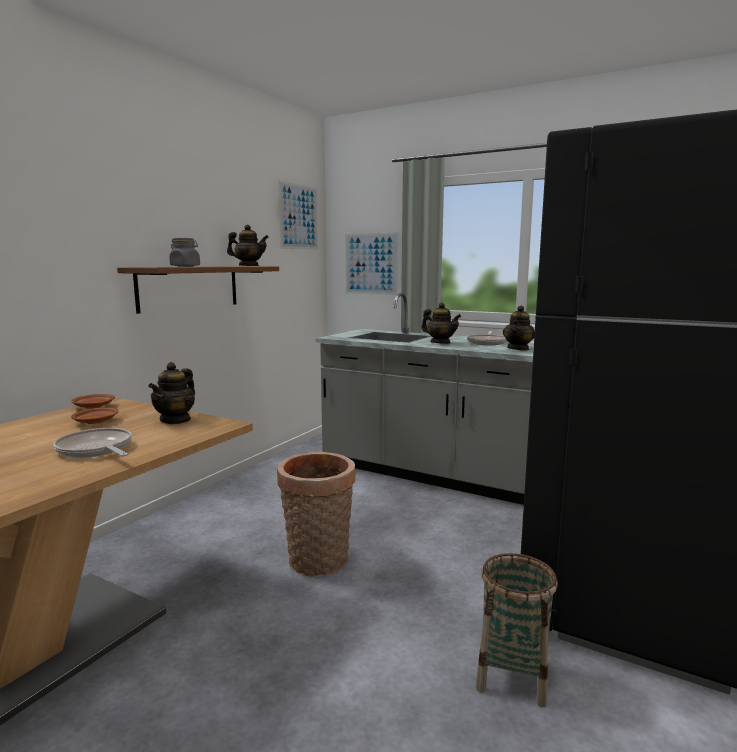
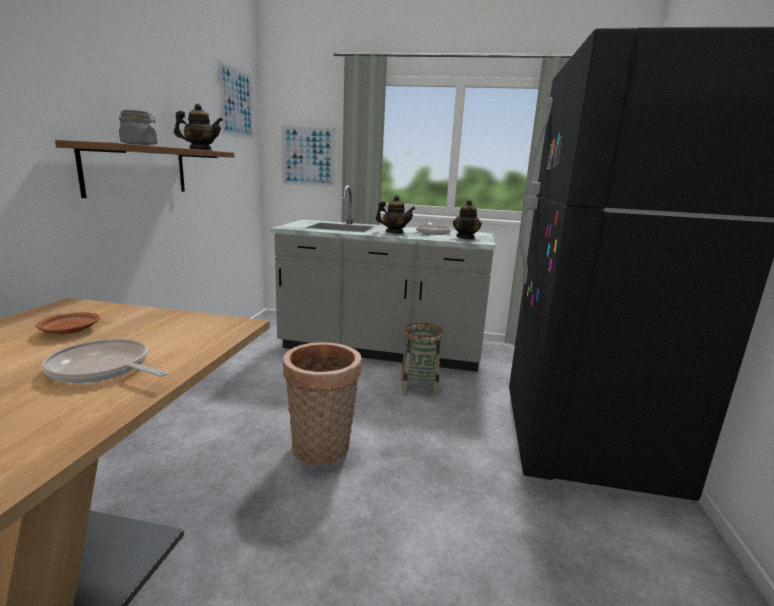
camera: 20 degrees left, 5 degrees up
(93, 406) = (49, 311): brown plate -> none
(175, 420) = (176, 322): teapot -> none
(512, 675) = (540, 525): basket -> basket (418, 387)

